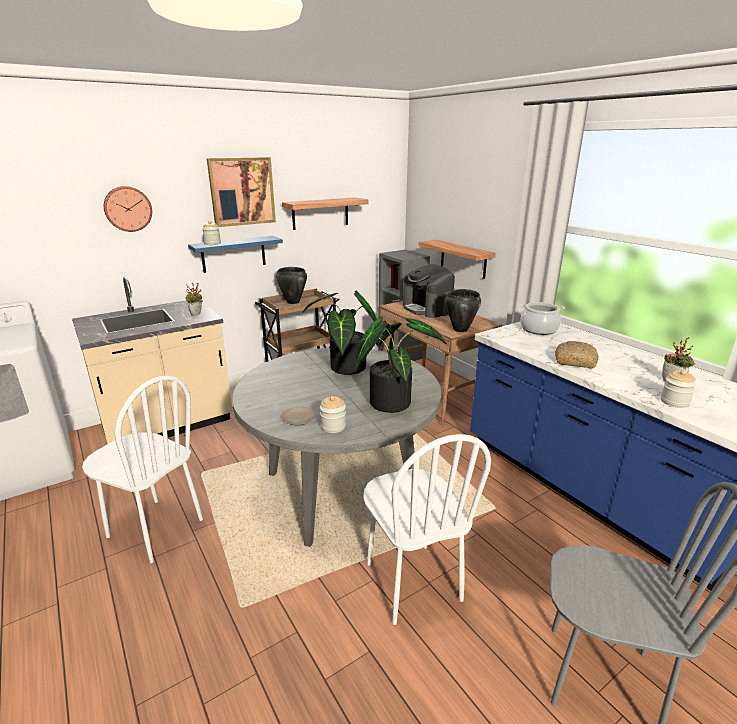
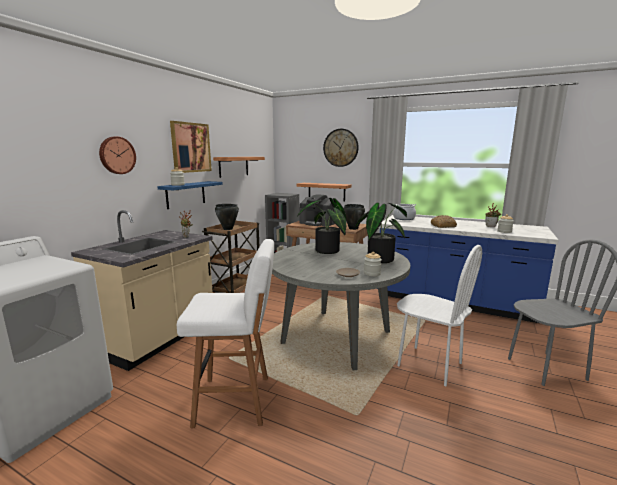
camera: 30 degrees left, 10 degrees down
(155, 528) = (236, 400): white chair -> white stool
(486, 189) = (340, 147): none -> wall clock

